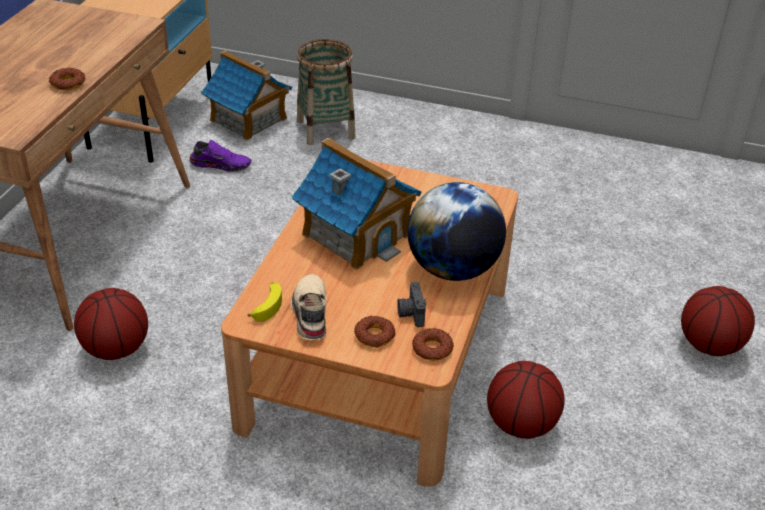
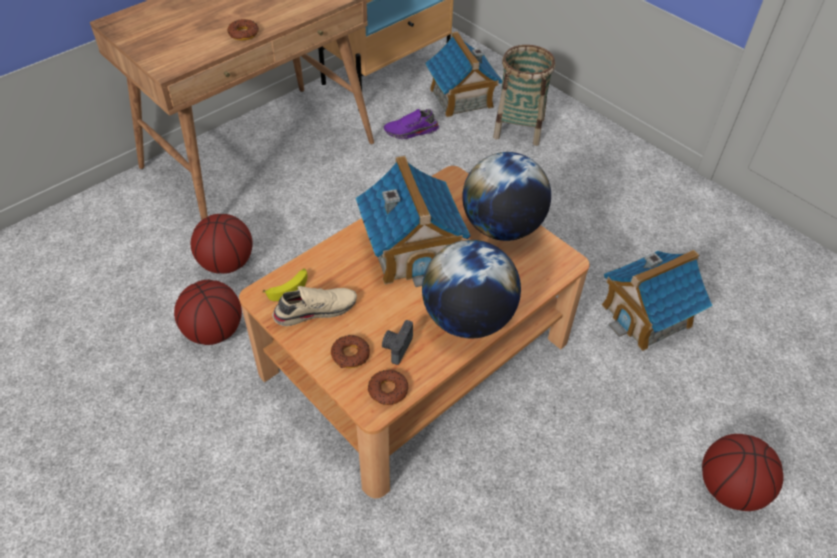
camera: 30 degrees right, 10 degrees up
(221, 164) = (411, 132): purple shoe -> purple shoe turned 135 degrees clockwise
(309, 313) = (315, 309): beige shoe -> beige shoe turned 45 degrees clockwise
(421, 189) = (502, 227): none -> globe
(520, 424) = (488, 478): basketball -> basketball (214, 331)
(553, 243) = (647, 315): none -> toy house

